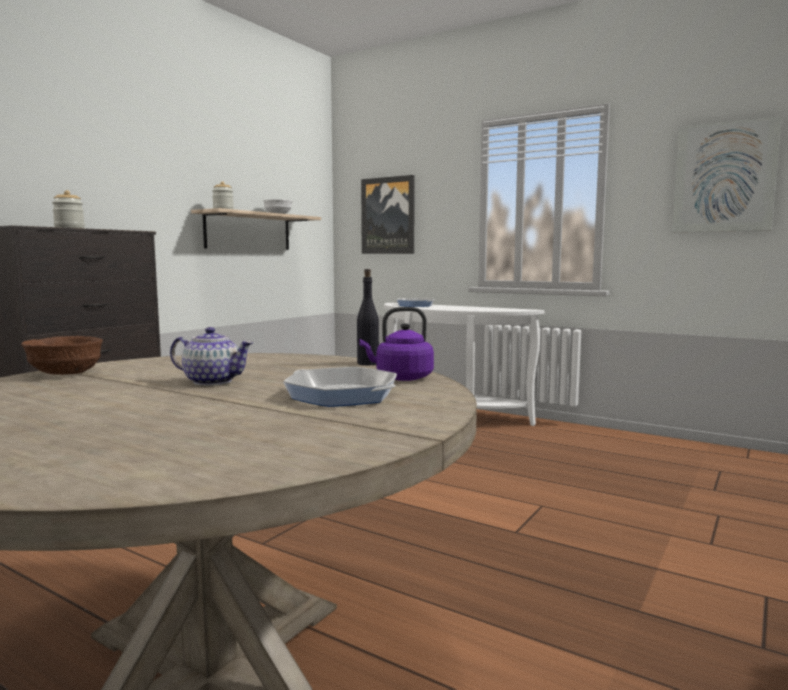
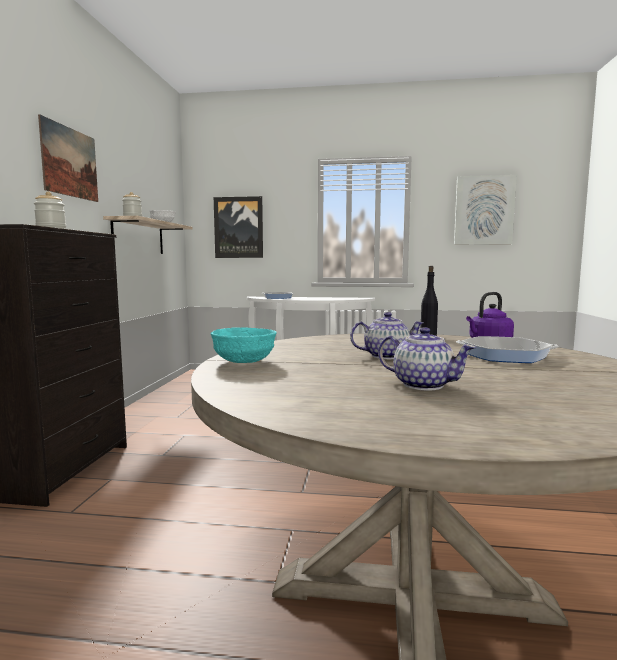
camera: 25 degrees left, 0 degrees up
(64, 373) = (243, 362): brown bowl -> turquoise bowl
(105, 414) = (422, 385): none -> teapot
(143, 155) = (70, 162): none -> picture

